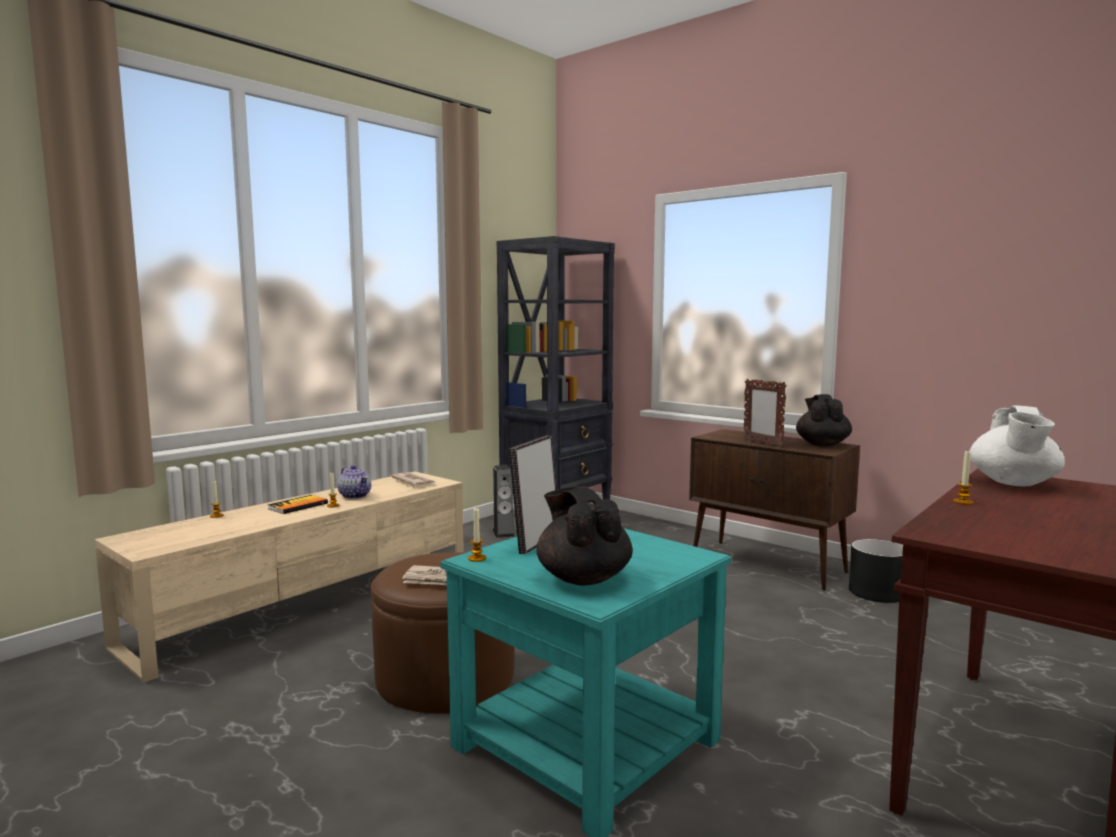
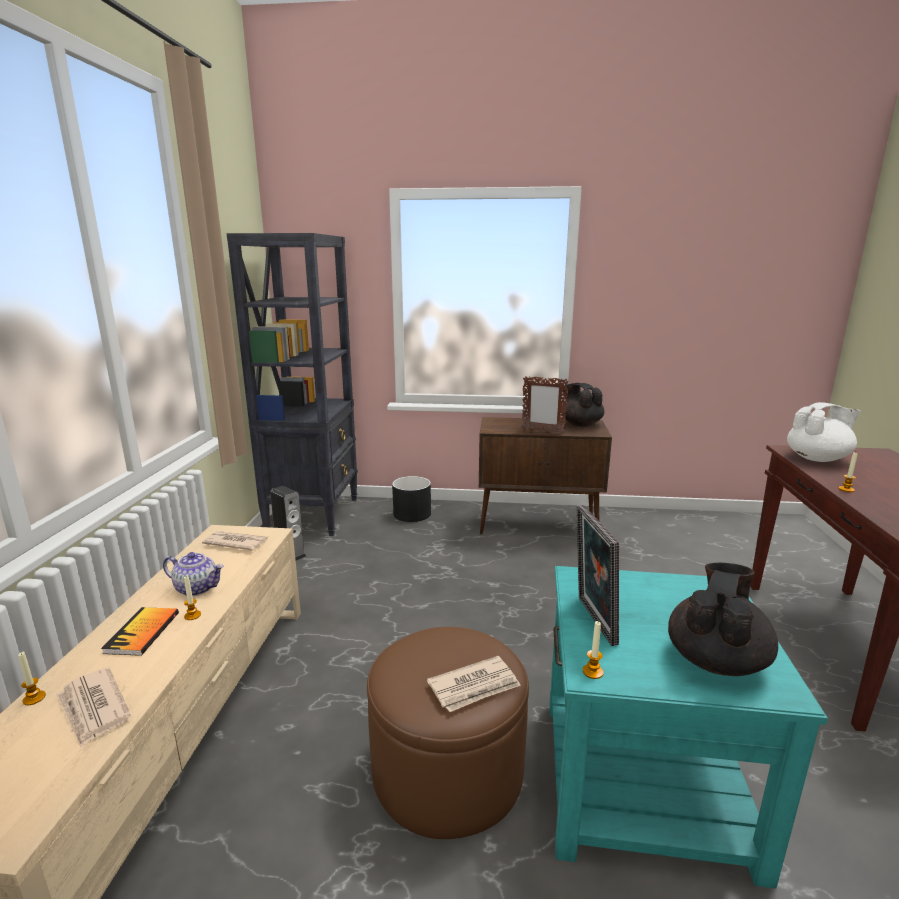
camera: 35 degrees left, 10 degrees up
(233, 525) = (93, 708): none -> newspaper
(583, 578) = (716, 659): black teapot -> black teapot turned 90 degrees clockwise
(876, 592) = (627, 530): black planter -> black planter (411, 514)
(1013, 483) = (818, 459): white teapot -> white teapot turned 90 degrees counterclockwise

